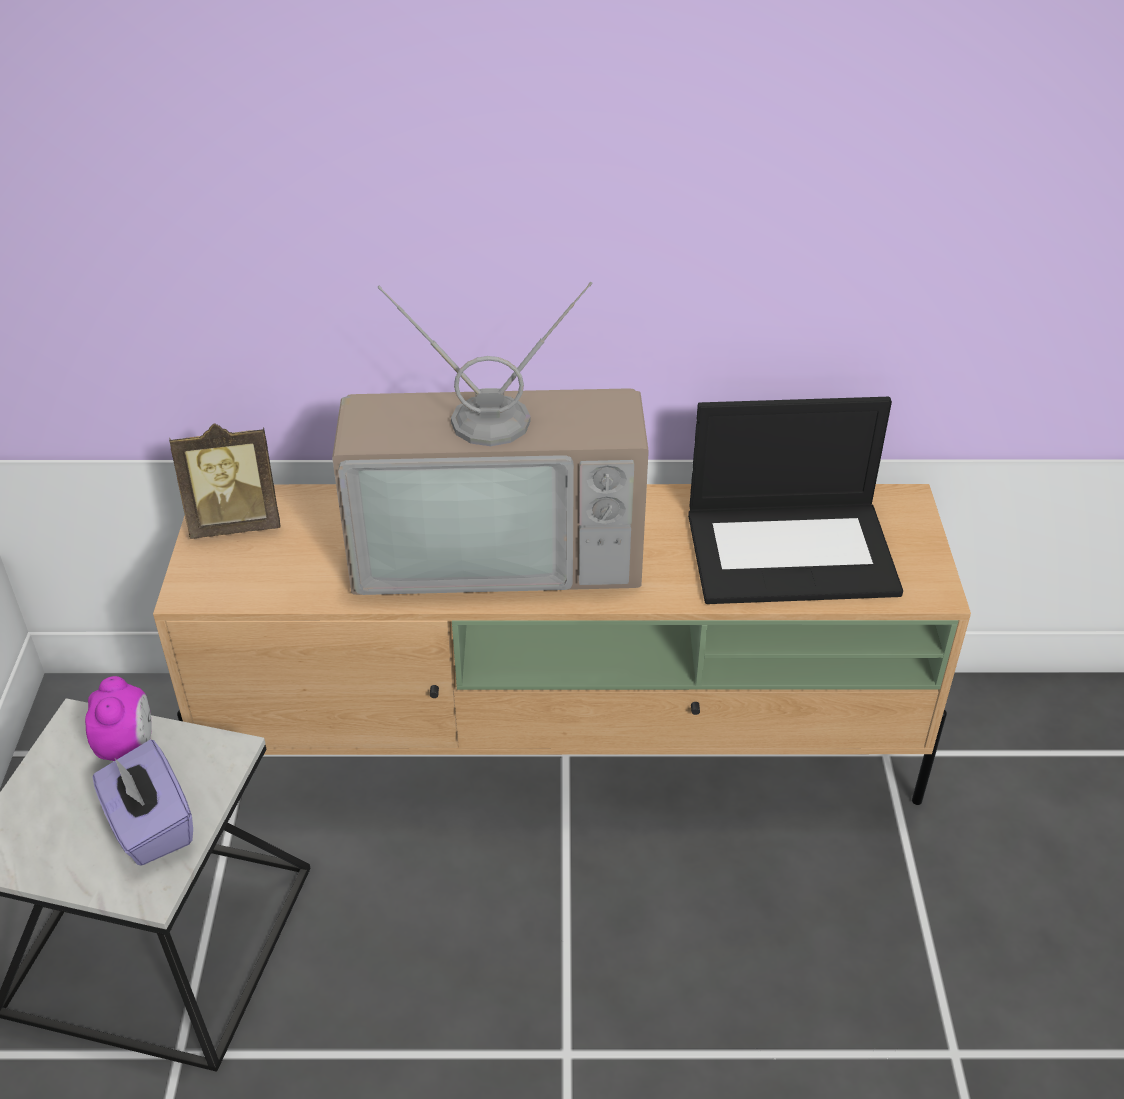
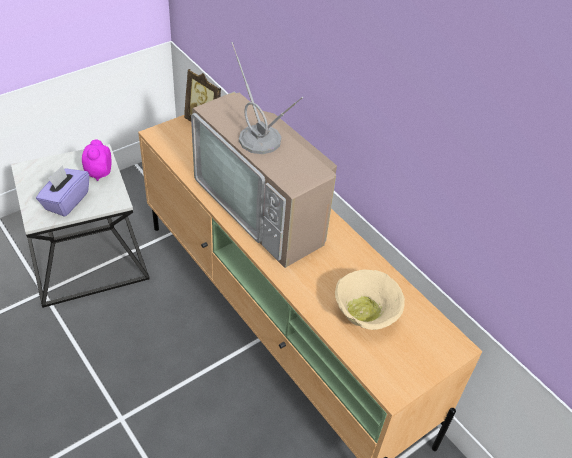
camera: 50 degrees right, 5 degrees up
(128, 747) = (98, 173): alarm clock -> alarm clock turned 135 degrees clockwise
(793, 551) = (366, 314): laptop -> beige bowl

